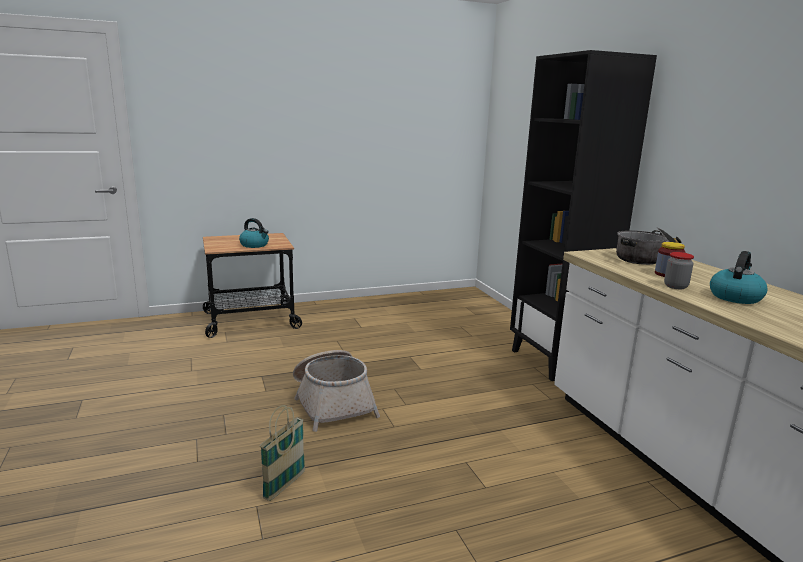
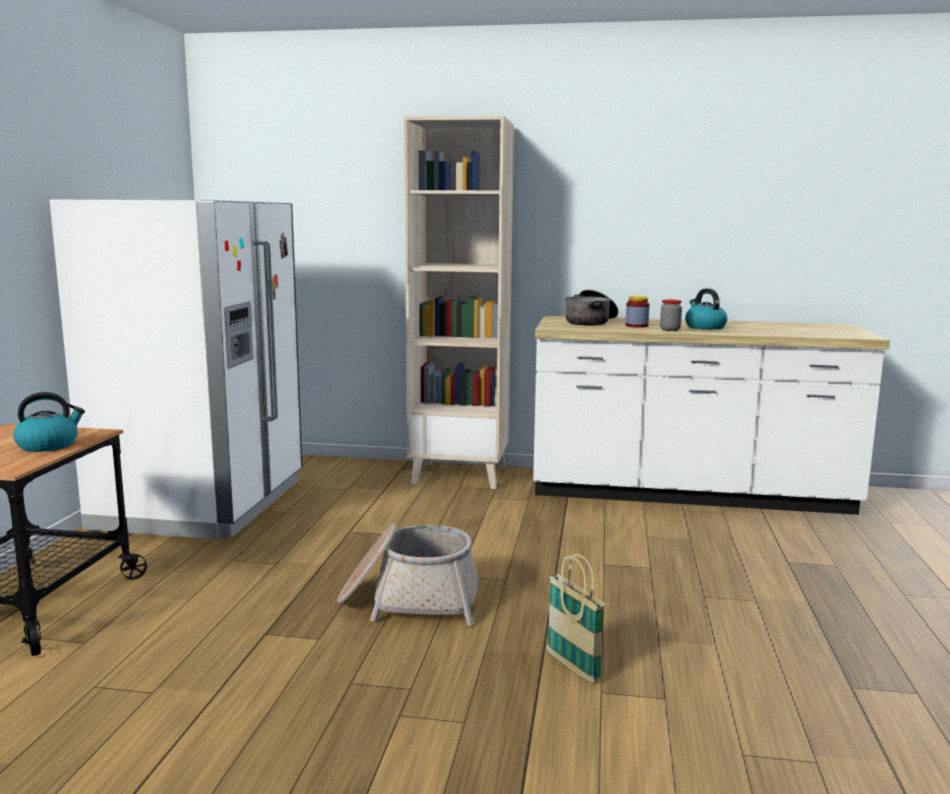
camera: 60 degrees left, 5 degrees down
(397, 310) = (202, 504): none -> white fridge
(556, 361) = (460, 475): black bookcase -> beige bookcase

